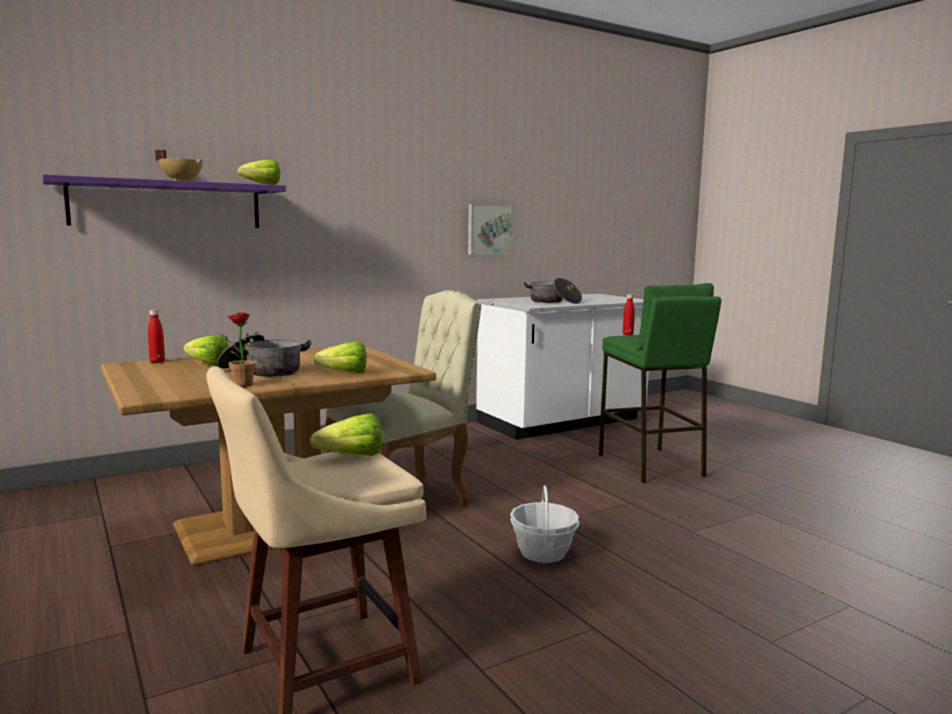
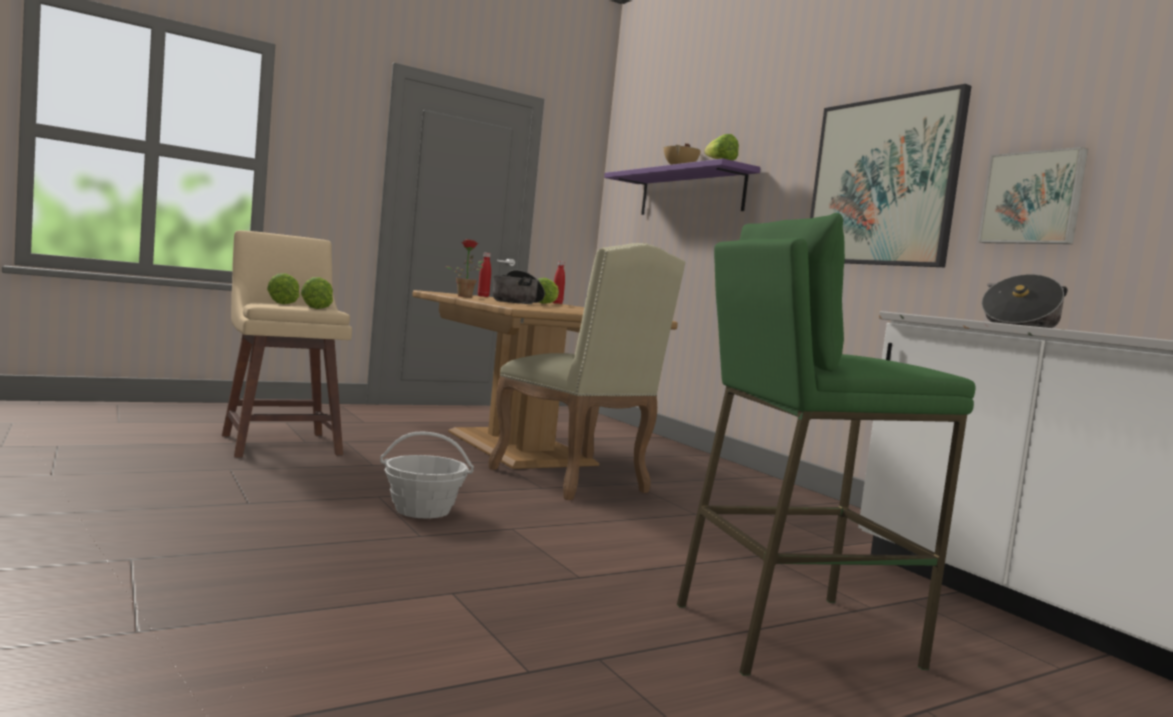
camera: 90 degrees right, 5 degrees down
(340, 373) = (507, 303): lettuce -> lettuce (286, 303)
(398, 213) = (883, 182): none -> picture
(628, 334) = (873, 356): red bottle -> red bottle (483, 296)

